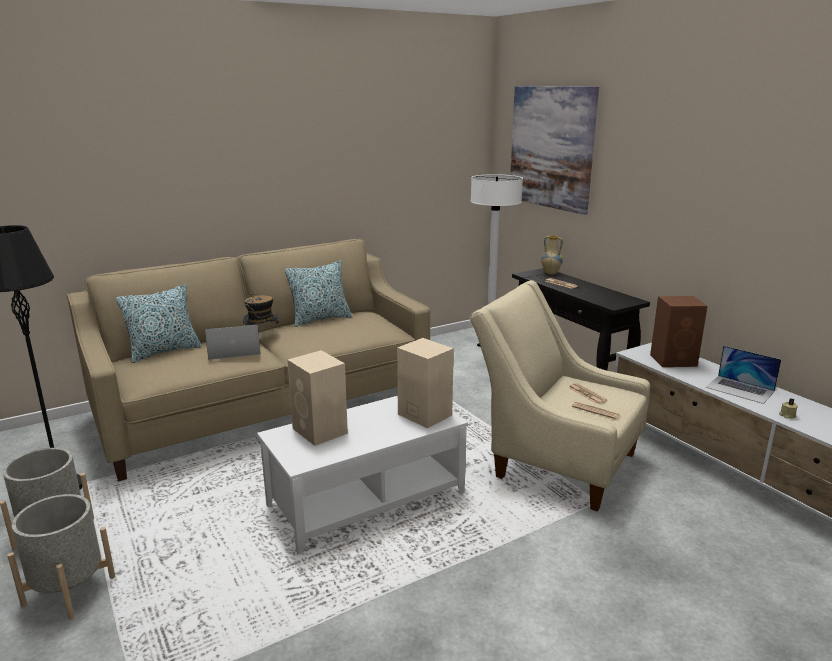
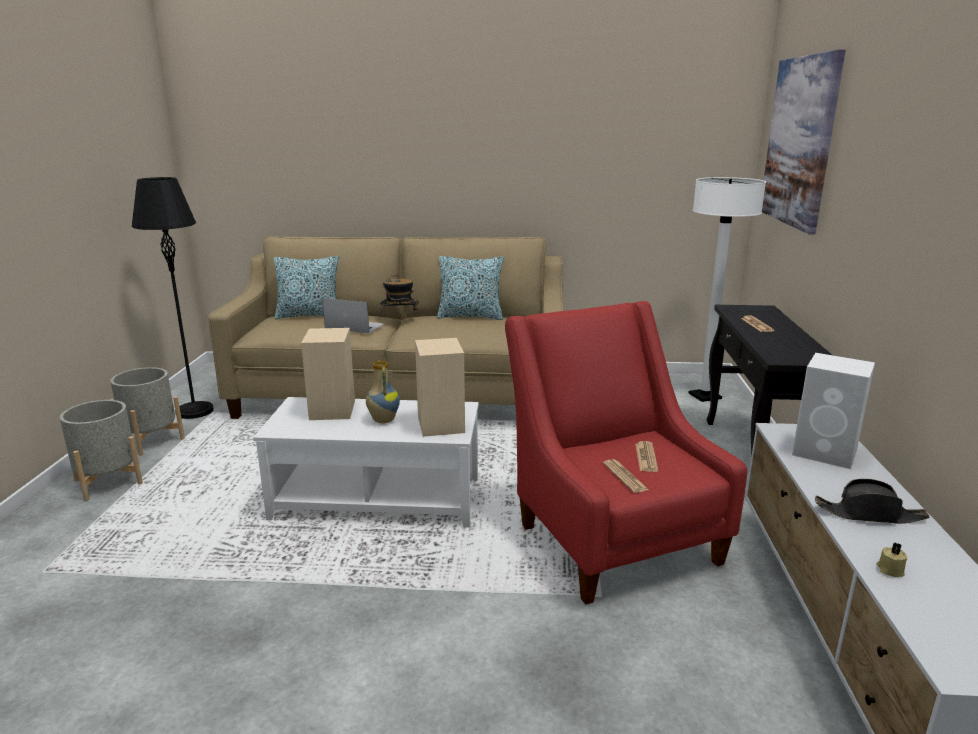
camera: 35 degrees right, 0 degrees up
(550, 273) = (766, 312): vase -> vase (382, 420)
(555, 461) = (610, 535): beige armchair -> red armchair
(674, 360) = (826, 453): brown speaker -> white speaker
(740, 389) = (869, 514): laptop -> black hat

